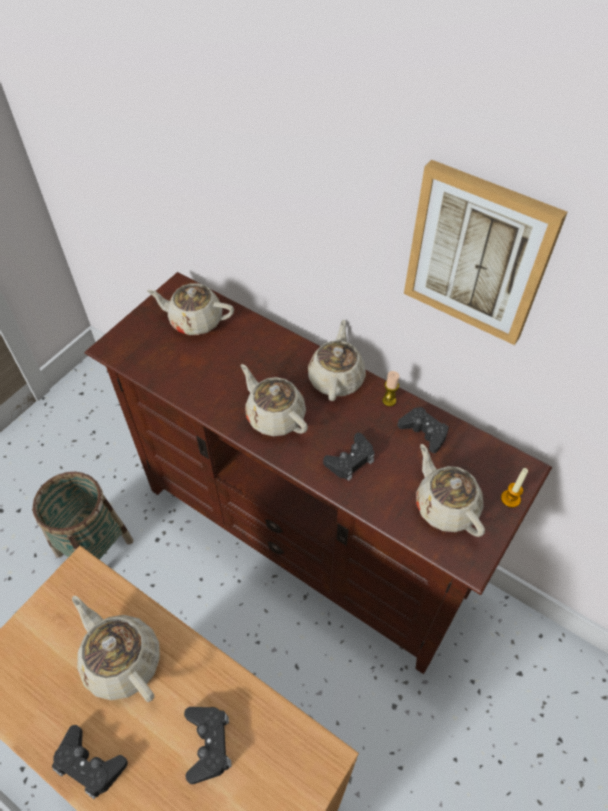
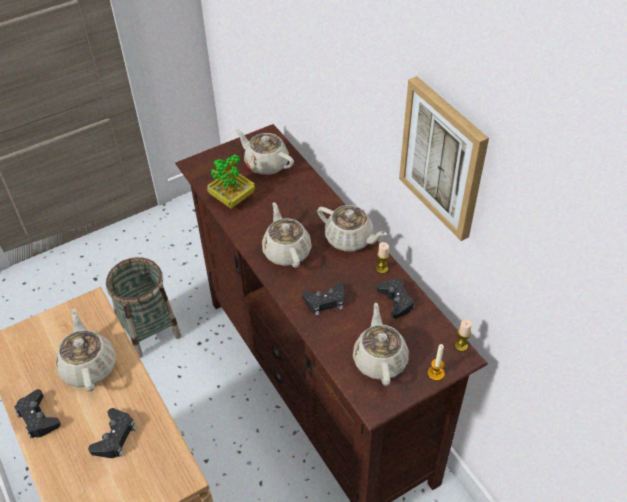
camera: 25 degrees right, 5 degrees down
(178, 374) = (232, 198): none -> potted plant
(336, 378) = (350, 239): beige teapot -> beige teapot turned 90 degrees clockwise
(517, 458) = (461, 346): none -> candle

